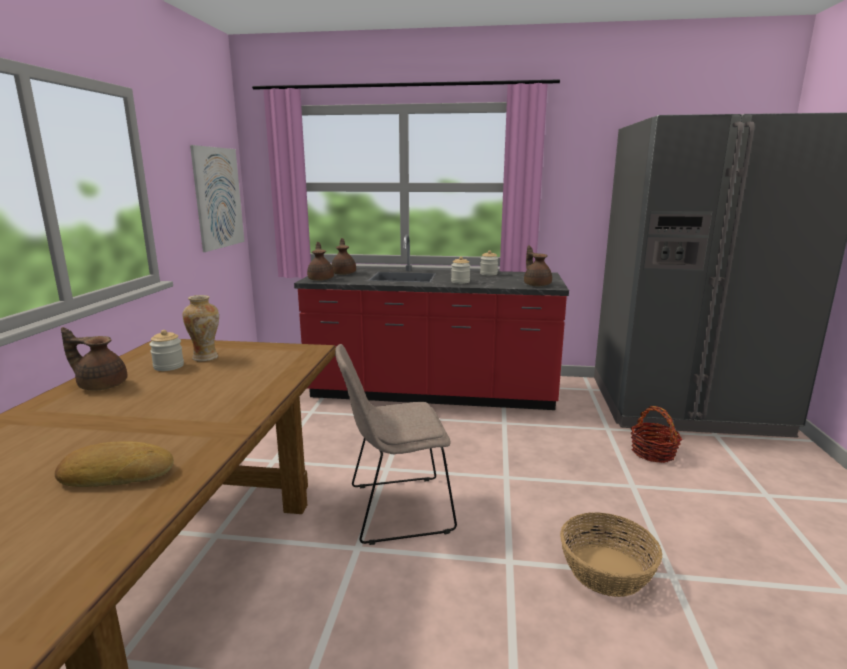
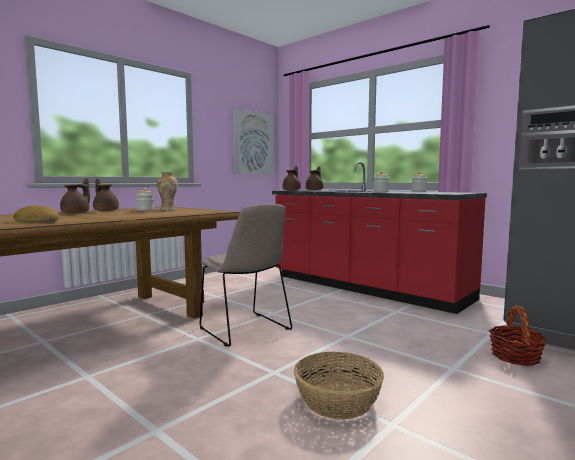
camera: 35 degrees right, 10 degrees down
(395, 509) = (246, 330): beige chair -> beige chair turned 150 degrees counterclockwise
(536, 285) = (439, 193): brown teapot -> brown teapot (77, 213)

